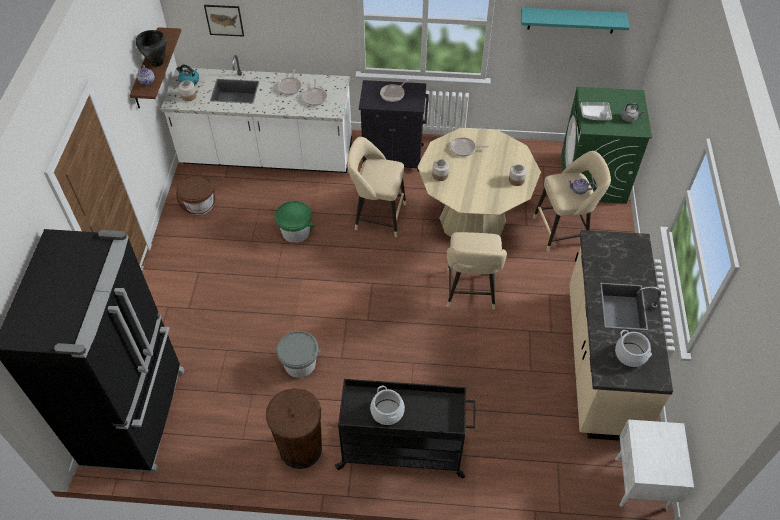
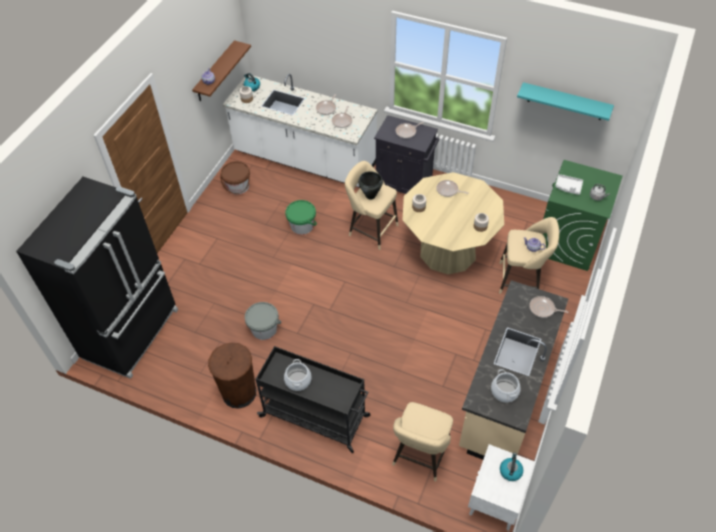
camera: 20 degrees right, 0 degrees up
(157, 63) = (222, 68): black cooking pot -> black cooking pot (370, 196)
(224, 20) = (288, 44): picture -> none
(470, 292) = (420, 310): beige stool -> beige stool (420, 457)
(629, 252) = (543, 309): none -> frying pan
(664, 442) = (510, 471): none -> kettle

